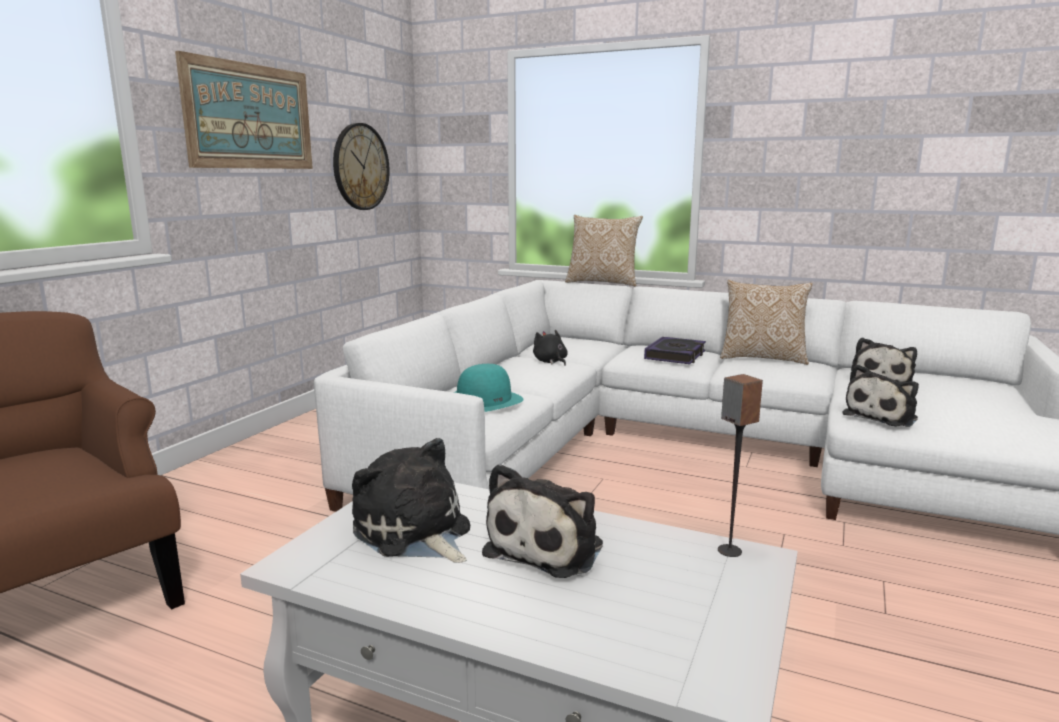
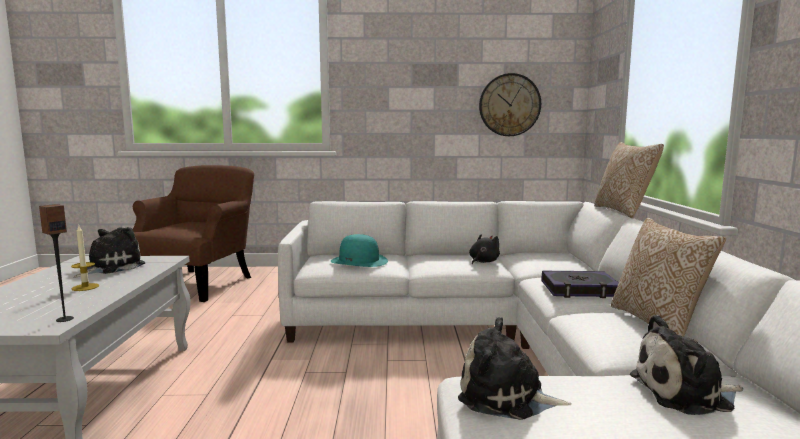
camera: 65 degrees right, 5 degrees down
(250, 116) = (407, 76): picture -> none
(548, 547) = (85, 287): plush toy -> candle

